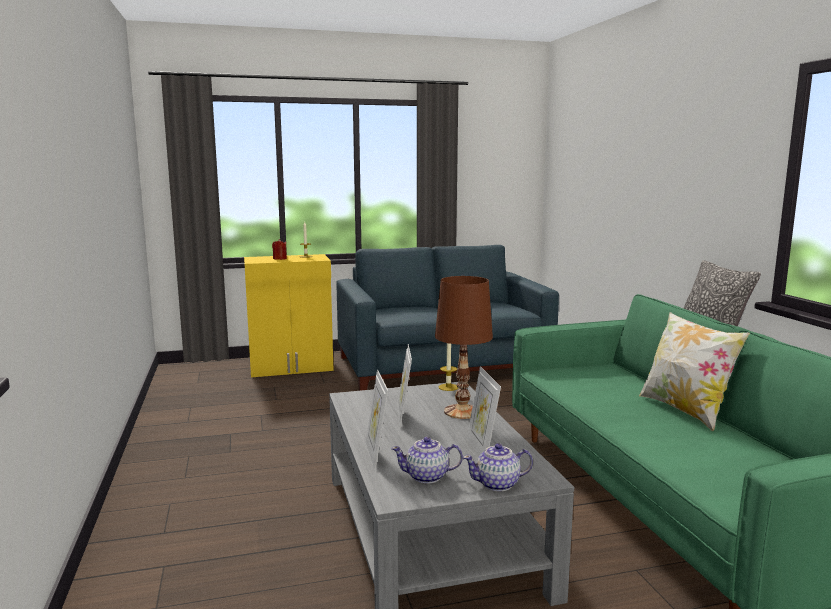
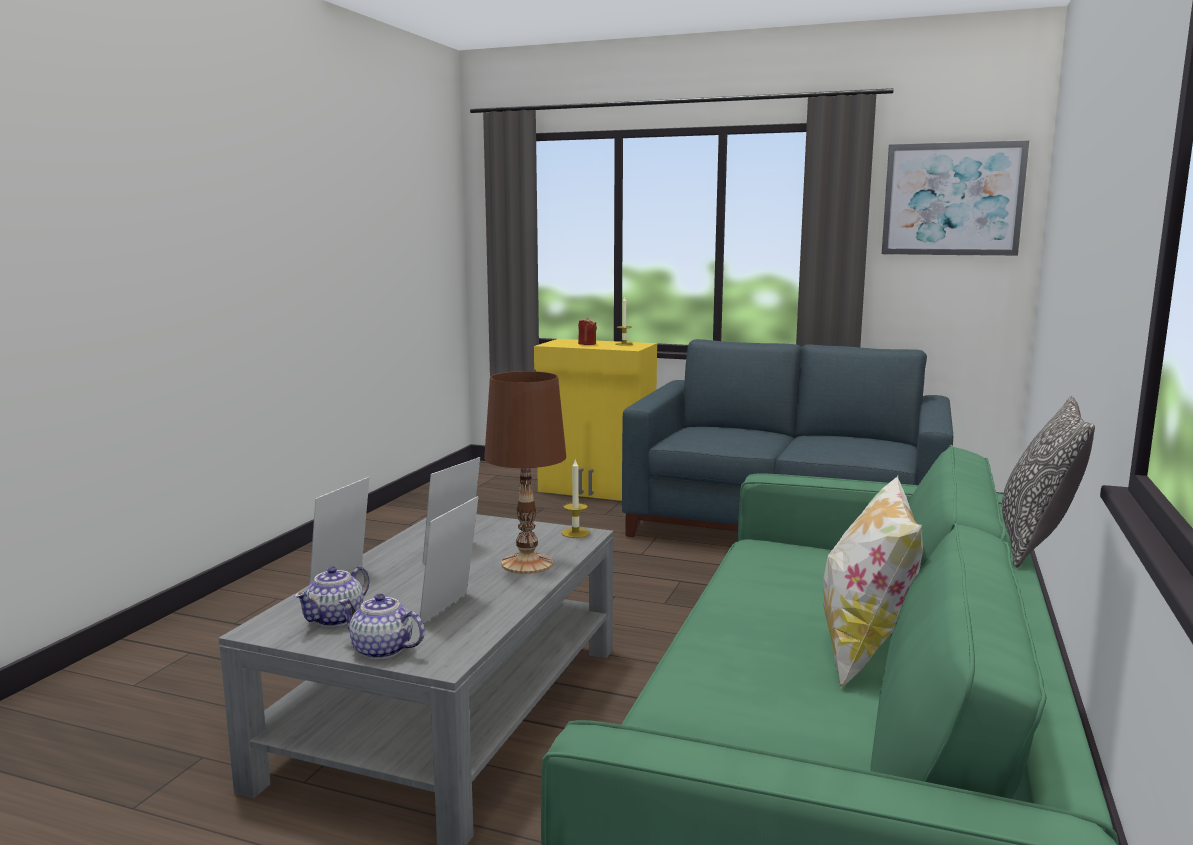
camera: 35 degrees right, 0 degrees up
(427, 476) = (336, 619): teapot -> teapot turned 90 degrees counterclockwise
(498, 152) = (952, 199): none -> picture

